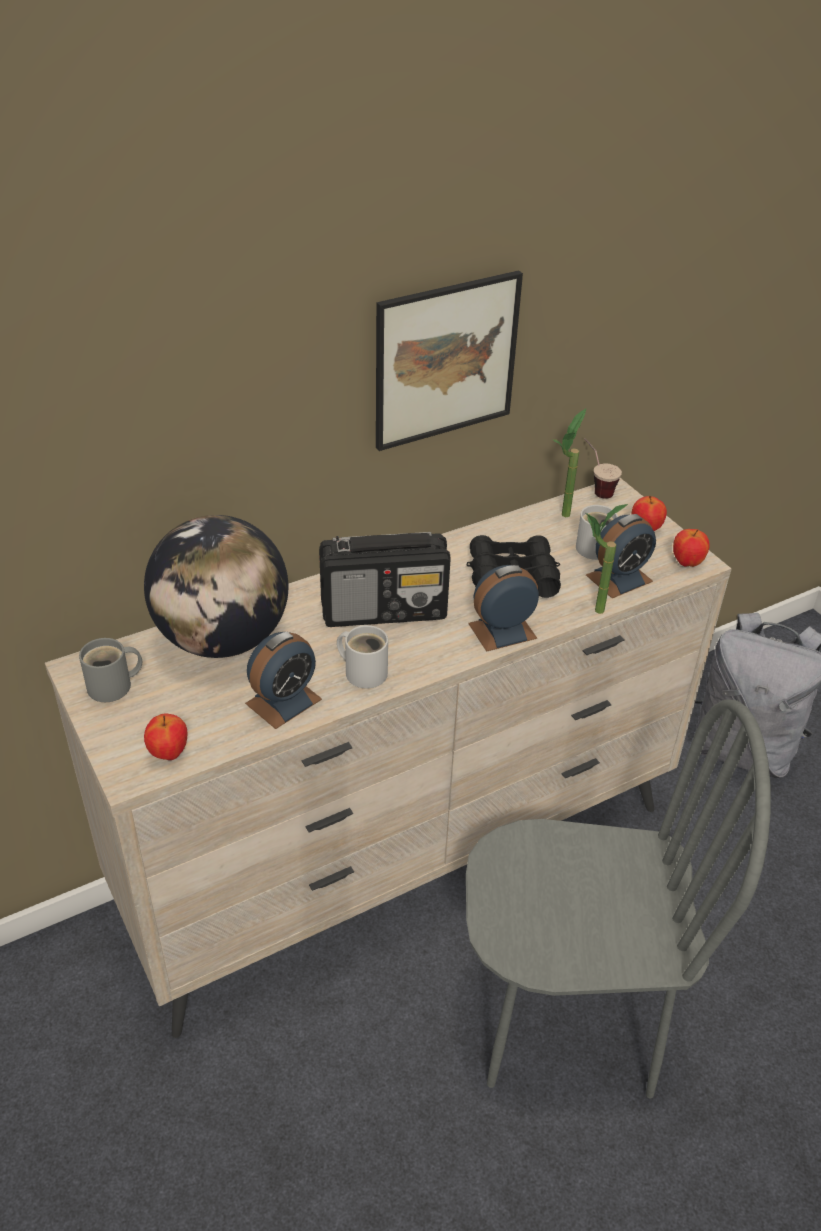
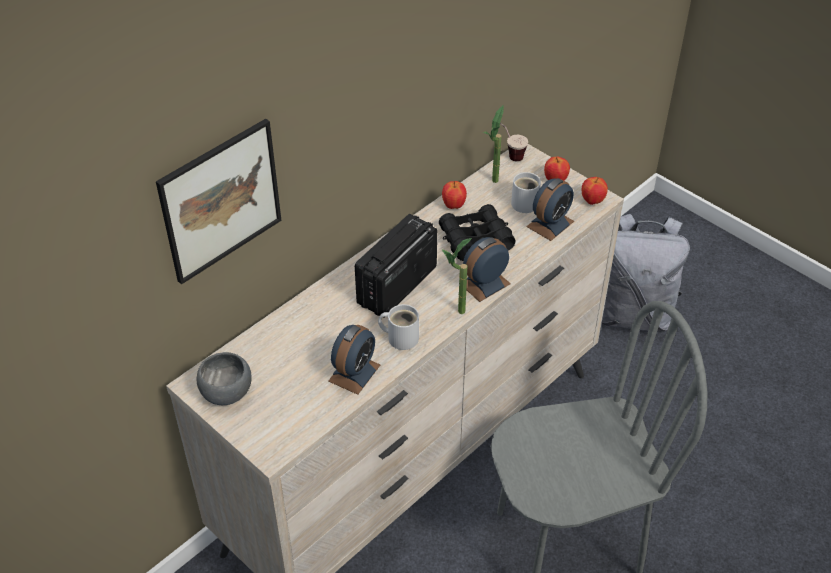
camera: 15 degrees left, 5 degrees up
(114, 686) = (227, 391): grey mug -> grey bowl
(169, 753) = (291, 430): apple -> apple (453, 205)
(223, 639) = (289, 336): globe -> none
(385, 610) = (396, 286): radio -> radio turned 150 degrees clockwise
(445, 360) = (405, 95): picture -> picture (221, 200)
(589, 610) = (538, 254): potted plant -> potted plant (454, 313)

